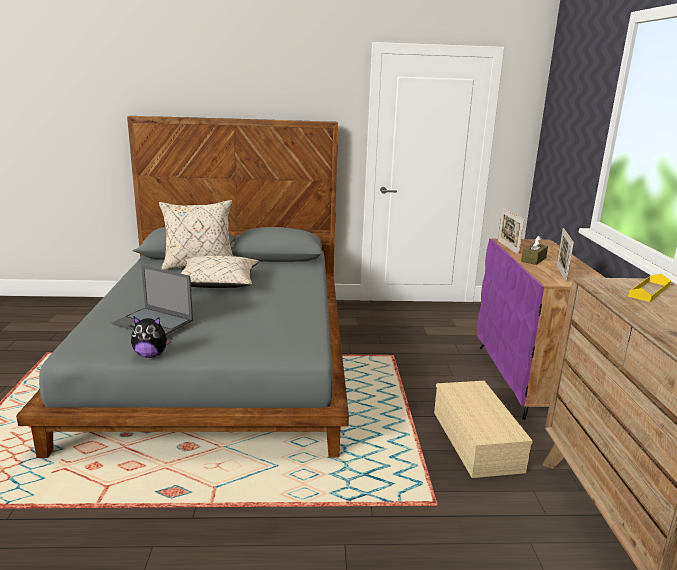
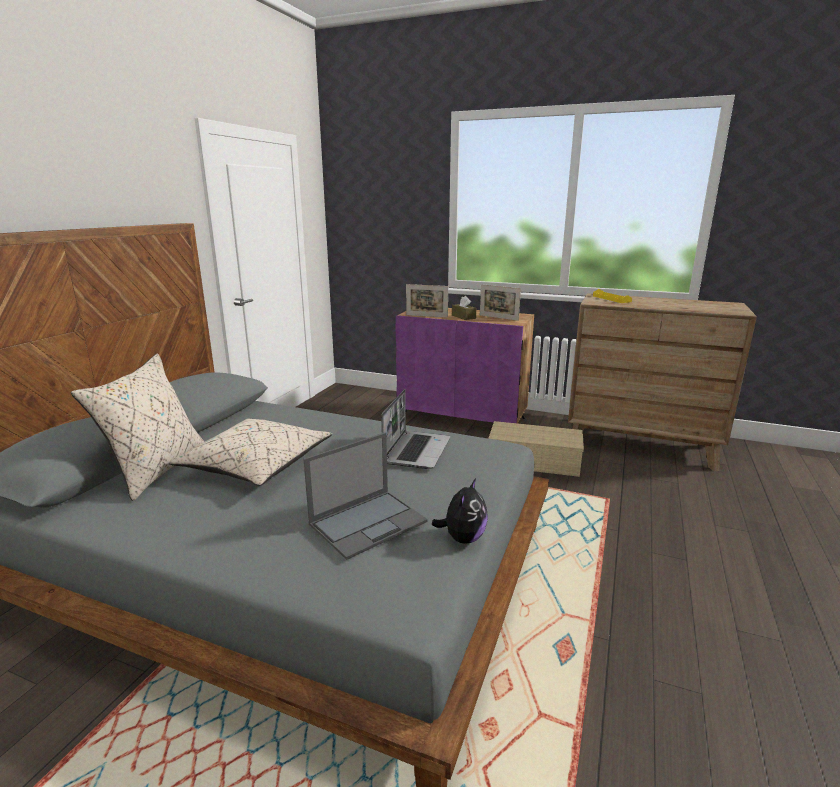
camera: 65 degrees left, 0 degrees up
(271, 321) = (416, 450): none -> laptop

